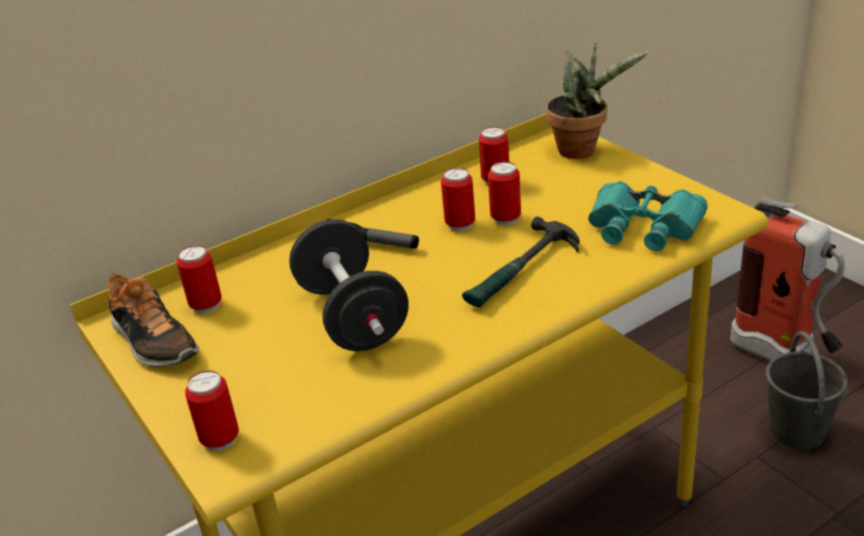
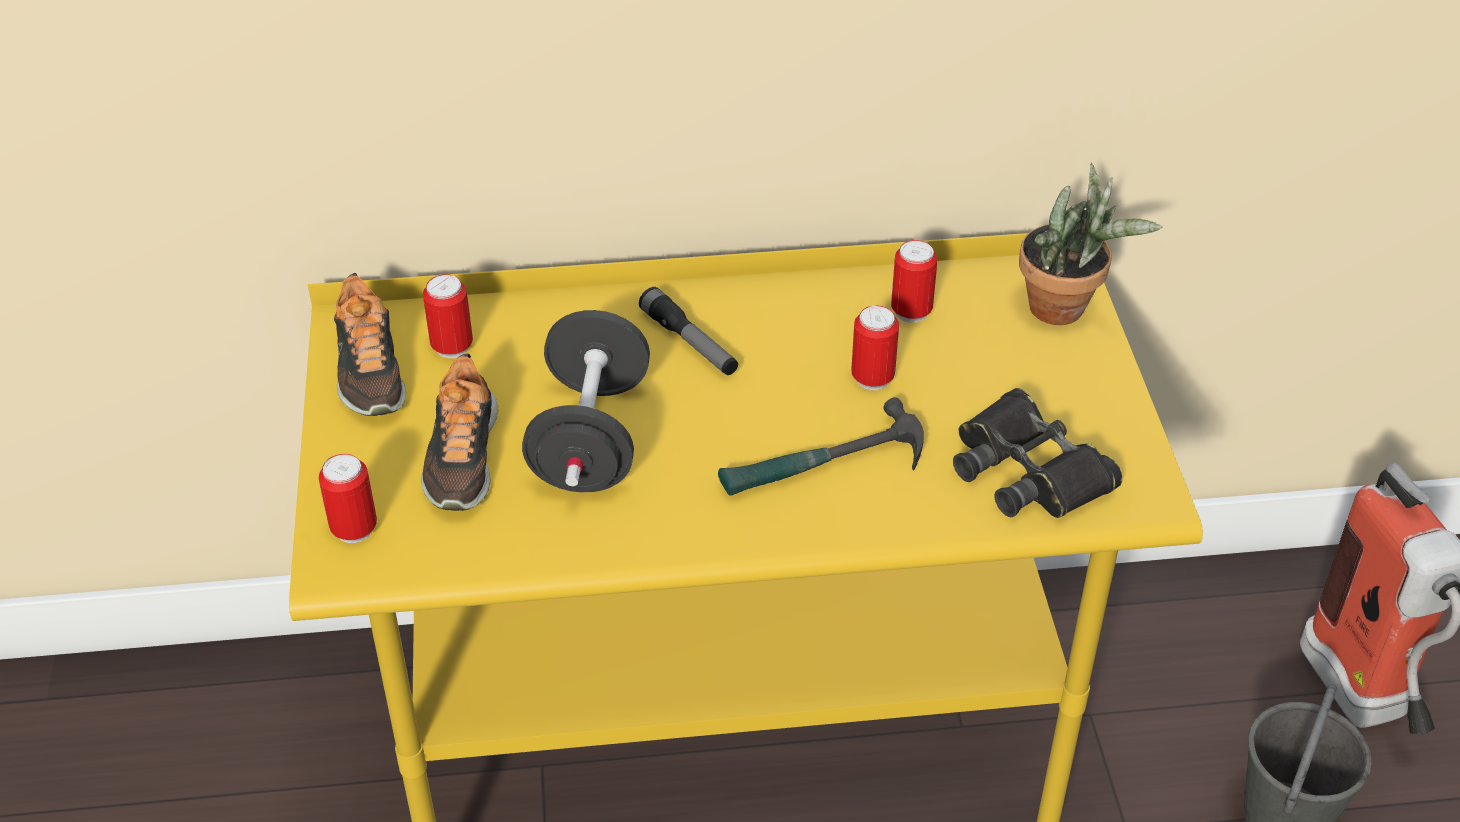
camera: 25 degrees right, 10 degrees up
(268, 363) = (462, 458): none -> shoe
(460, 225) = (811, 362): can -> none
(644, 226) = (1028, 470): turquoise binoculars -> black binoculars

